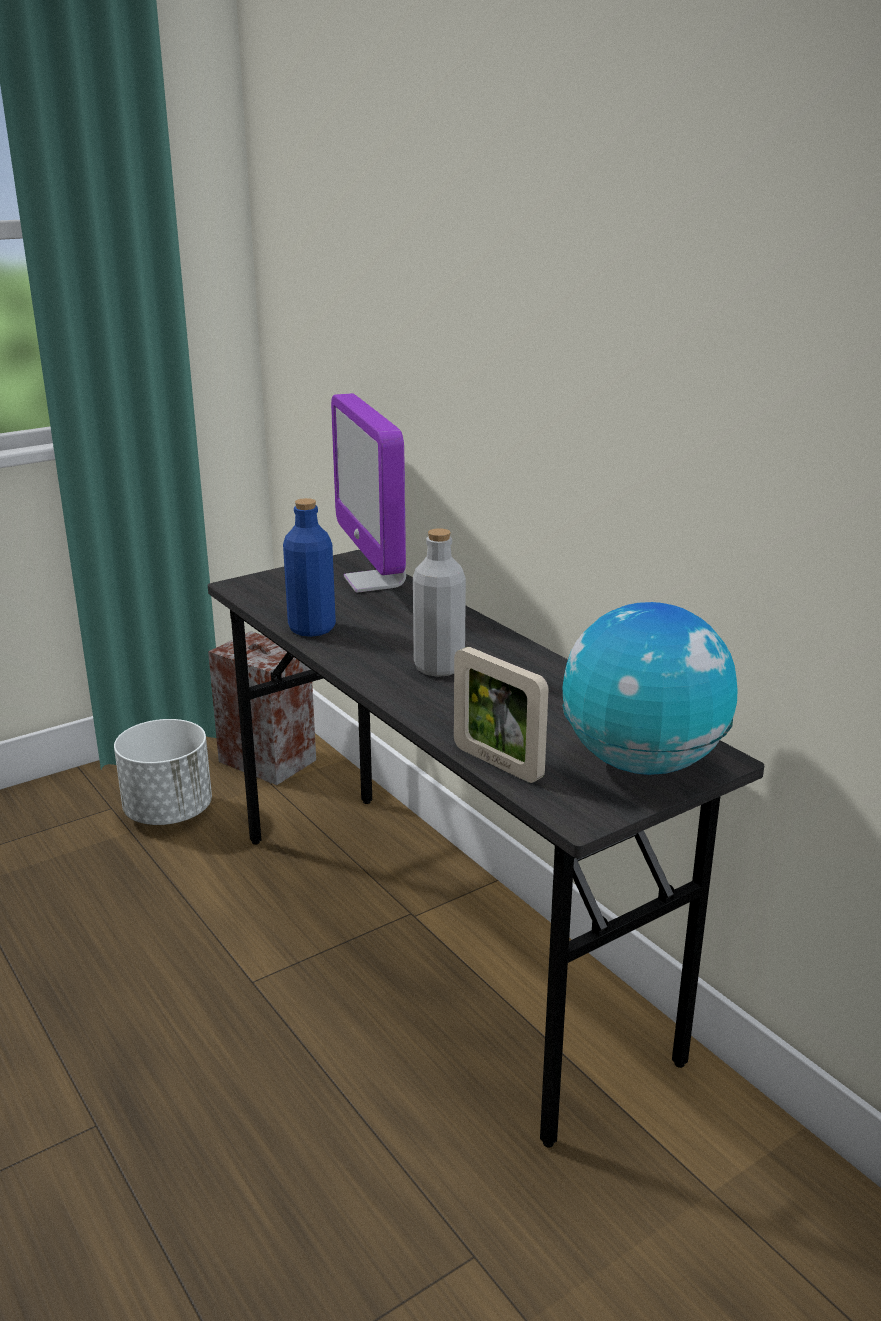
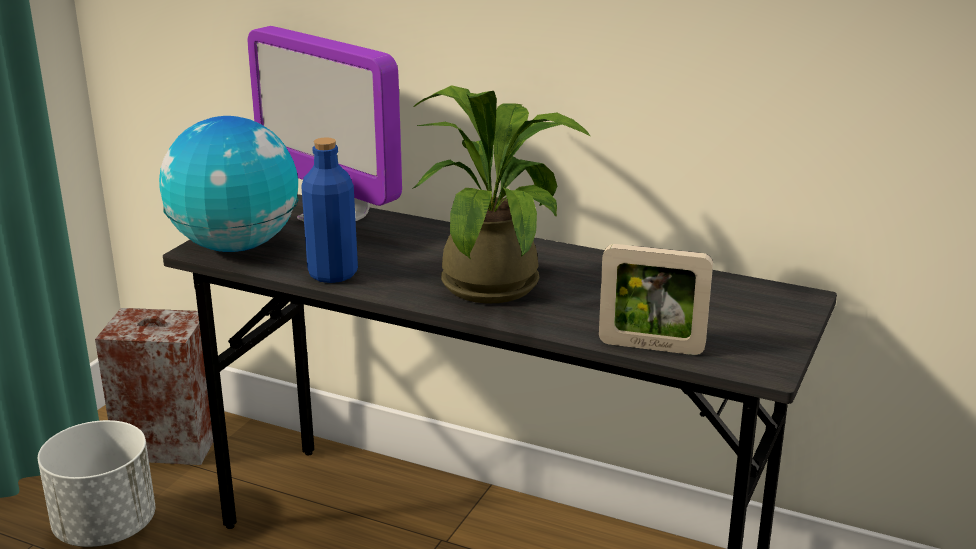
camera: 30 degrees left, 0 degrees up
(439, 667) = (497, 280): grey bottle -> potted plant
(643, 763) = (755, 315): globe -> globe (236, 246)

